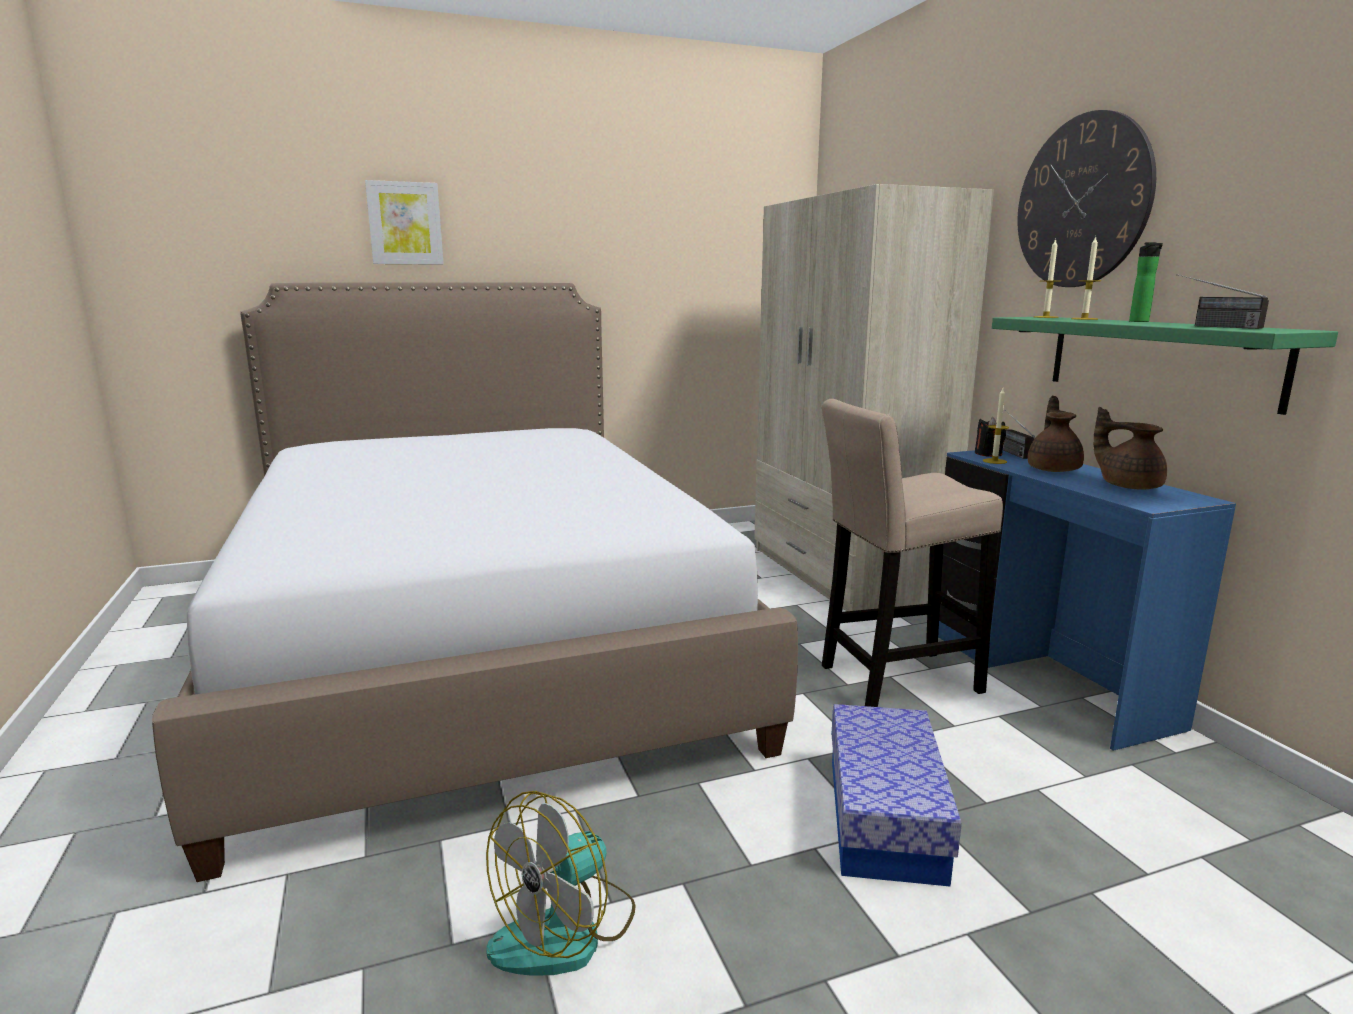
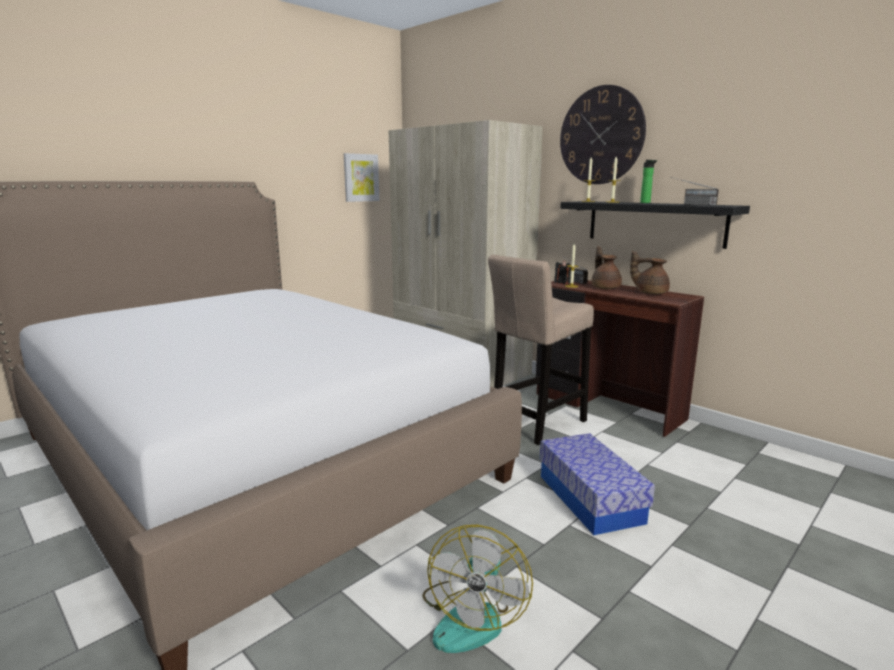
camera: 25 degrees left, 0 degrees up
(405, 223) = (113, 133): picture -> picture (361, 177)
(1043, 678) = (607, 407): blue desk -> brown desk
(1159, 359) = (654, 223): green shelf -> black shelf

